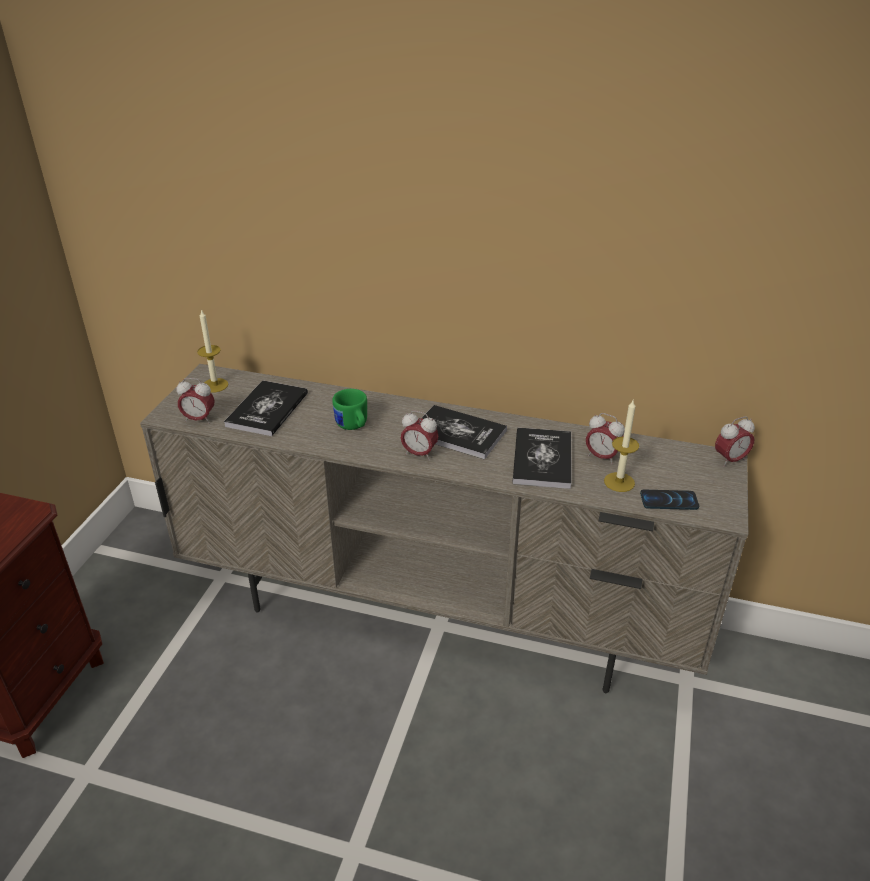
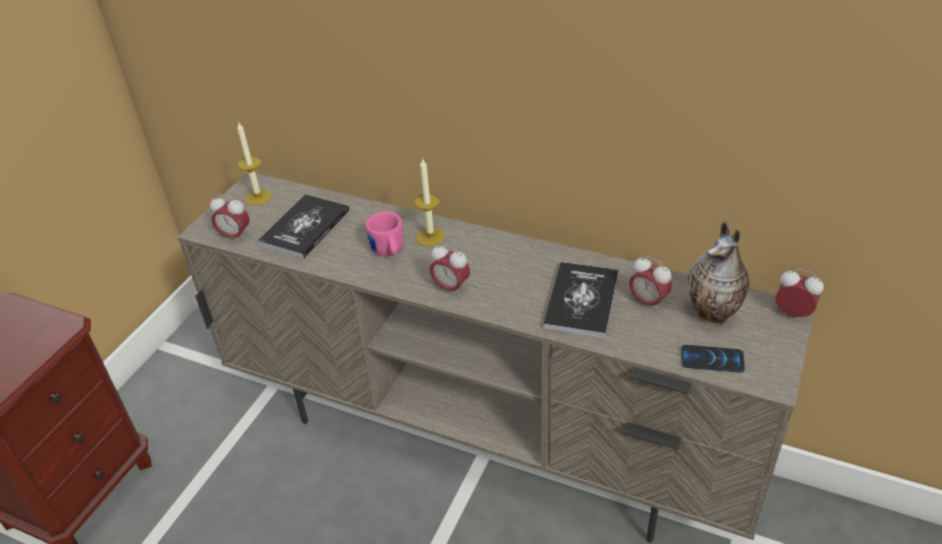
camera: 10 degrees right, 5 degrees up
(353, 426) = (388, 251): green mug -> pink mug
(458, 433) = (497, 265): book -> none
(619, 482) = (660, 333): candle -> candle (430, 237)
(662, 466) = (714, 316): none -> vase
(730, 460) = (793, 313): alarm clock -> alarm clock turned 135 degrees counterclockwise

